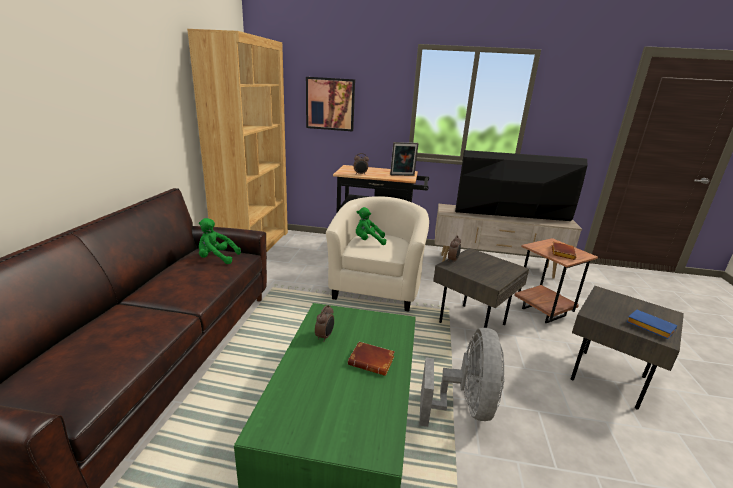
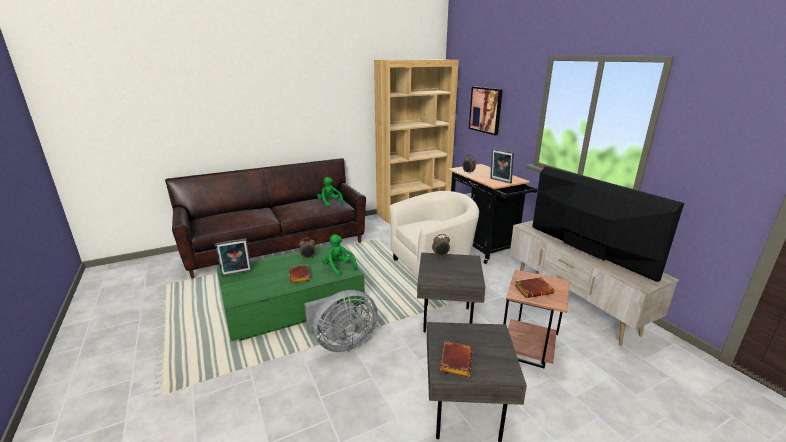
camera: 55 degrees right, 0 degrees up
(290, 423) = (236, 274): none -> picture frame
(368, 241) = (428, 225): green plush toy -> green plush toy (338, 267)
(648, 327) = (454, 361): blue book -> brown book

